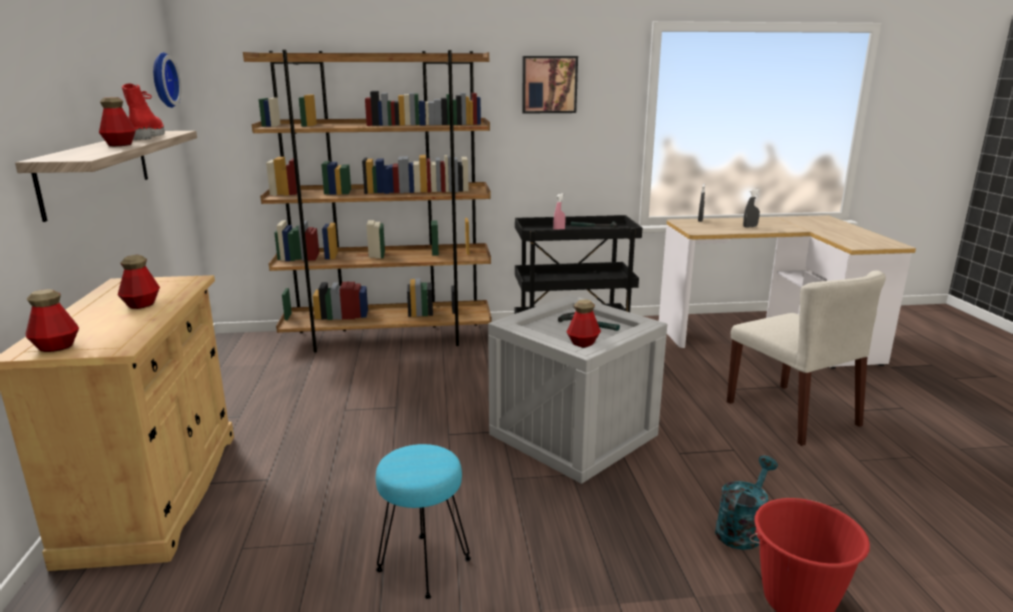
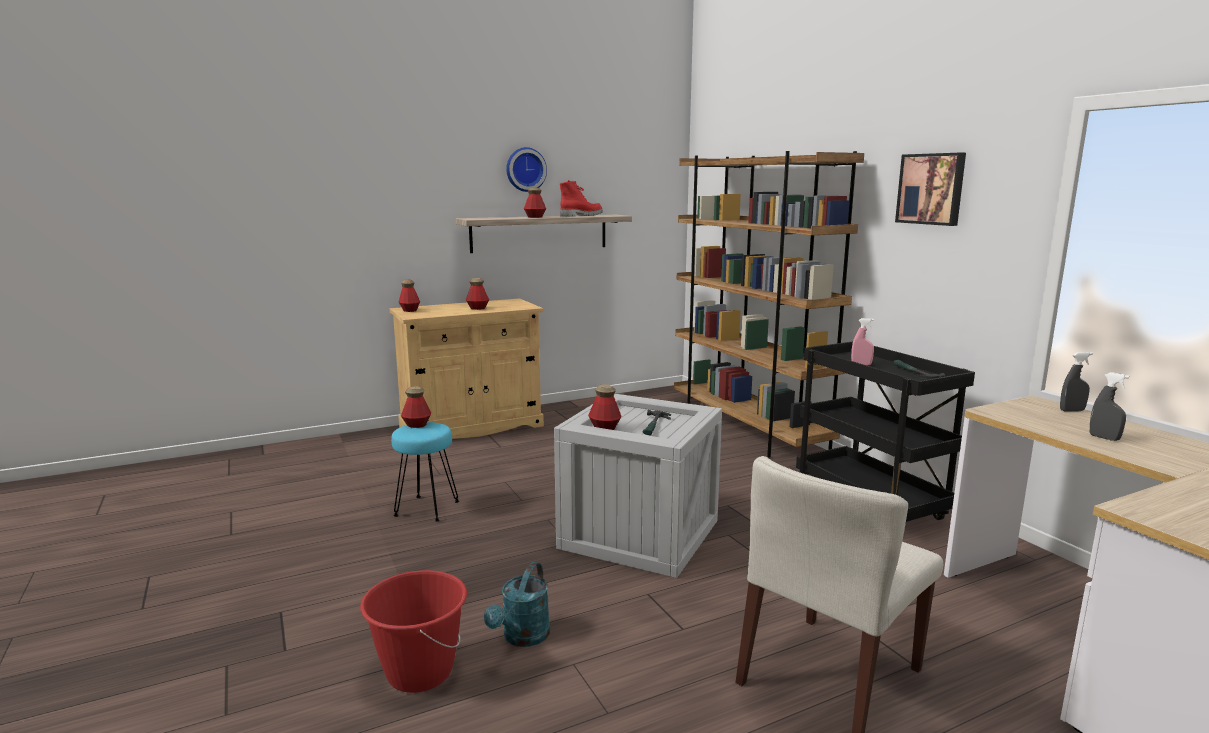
camera: 70 degrees right, 5 degrees down
(162, 80) = (658, 180): wall clock -> wall clock (525, 169)
(396, 465) = (416, 425): none -> bottle
(741, 529) = (522, 638): turquoise watering can -> turquoise watering can turned 90 degrees clockwise

